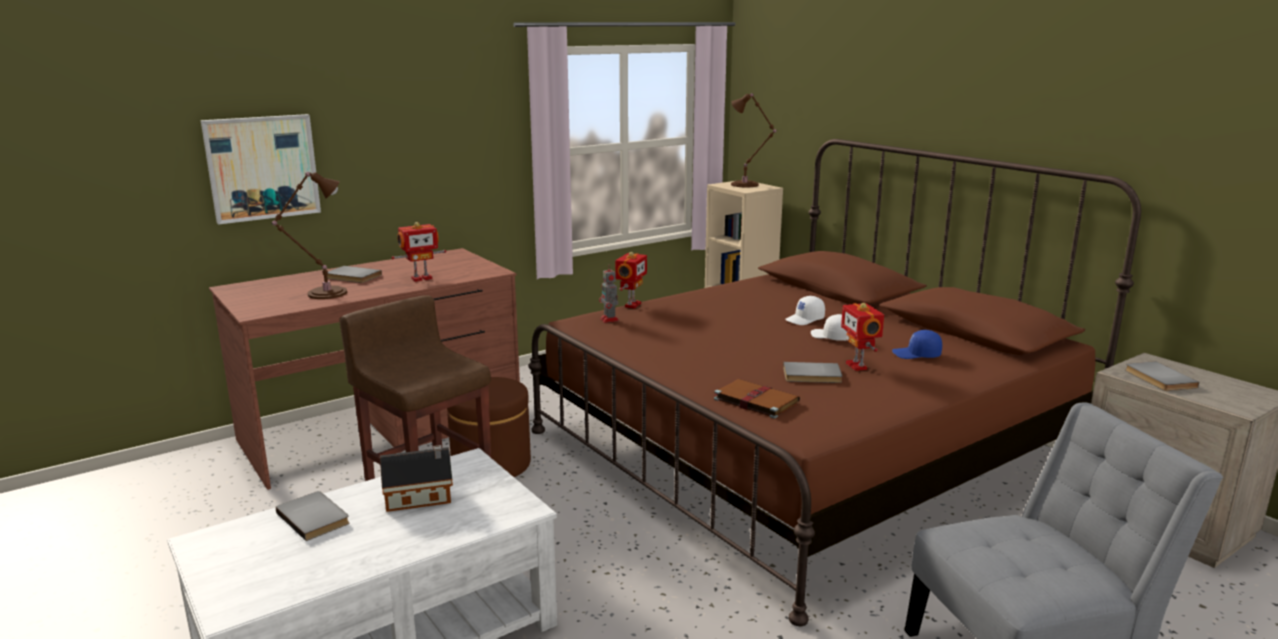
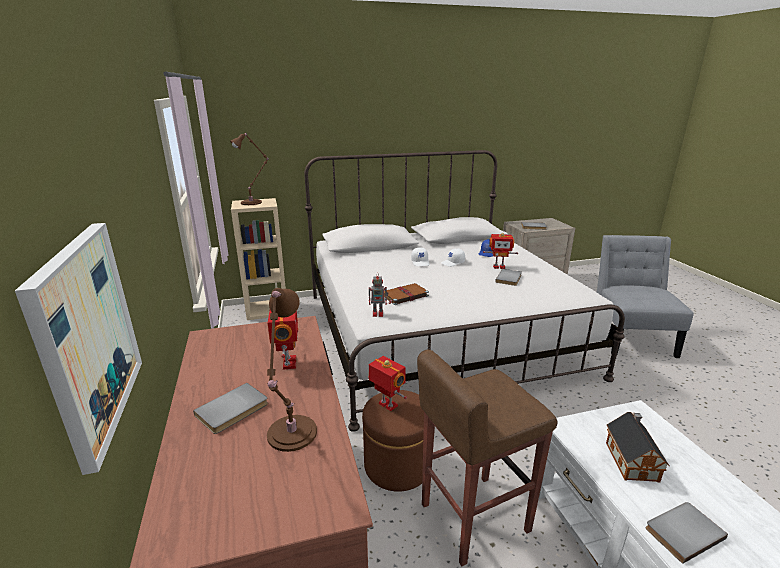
camera: 70 degrees left, 5 degrees up
(631, 305) = (350, 301): toy robot -> toy robot (387, 405)
(754, 400) = (543, 298): brown book -> brown book (404, 295)
(803, 449) = (437, 332): brown bed -> white bed

